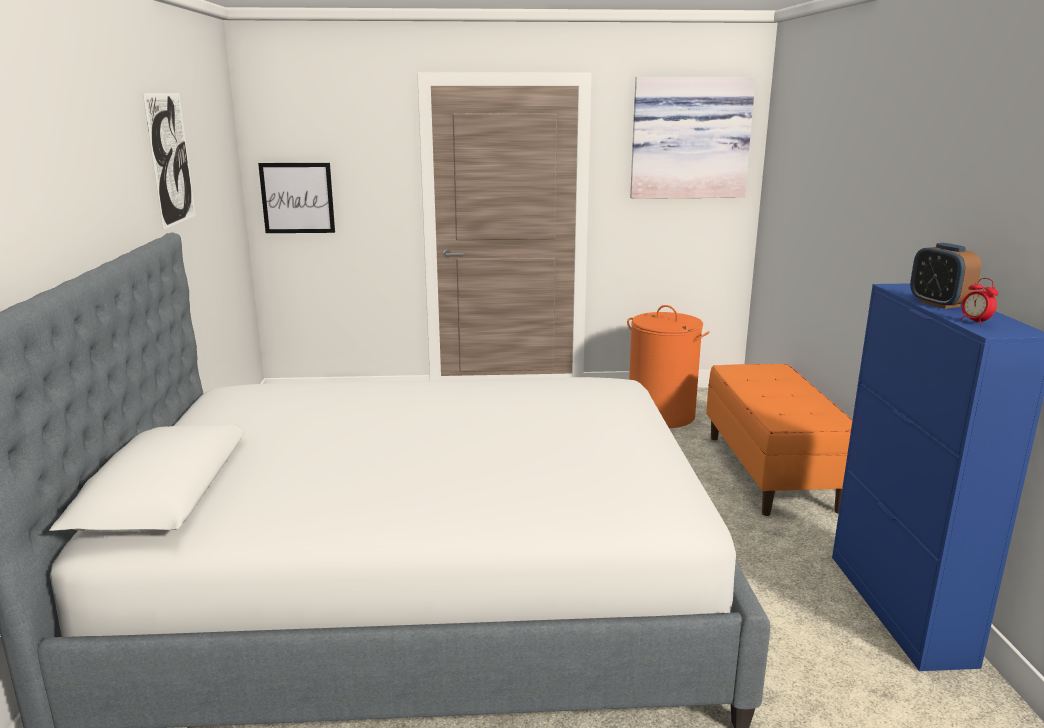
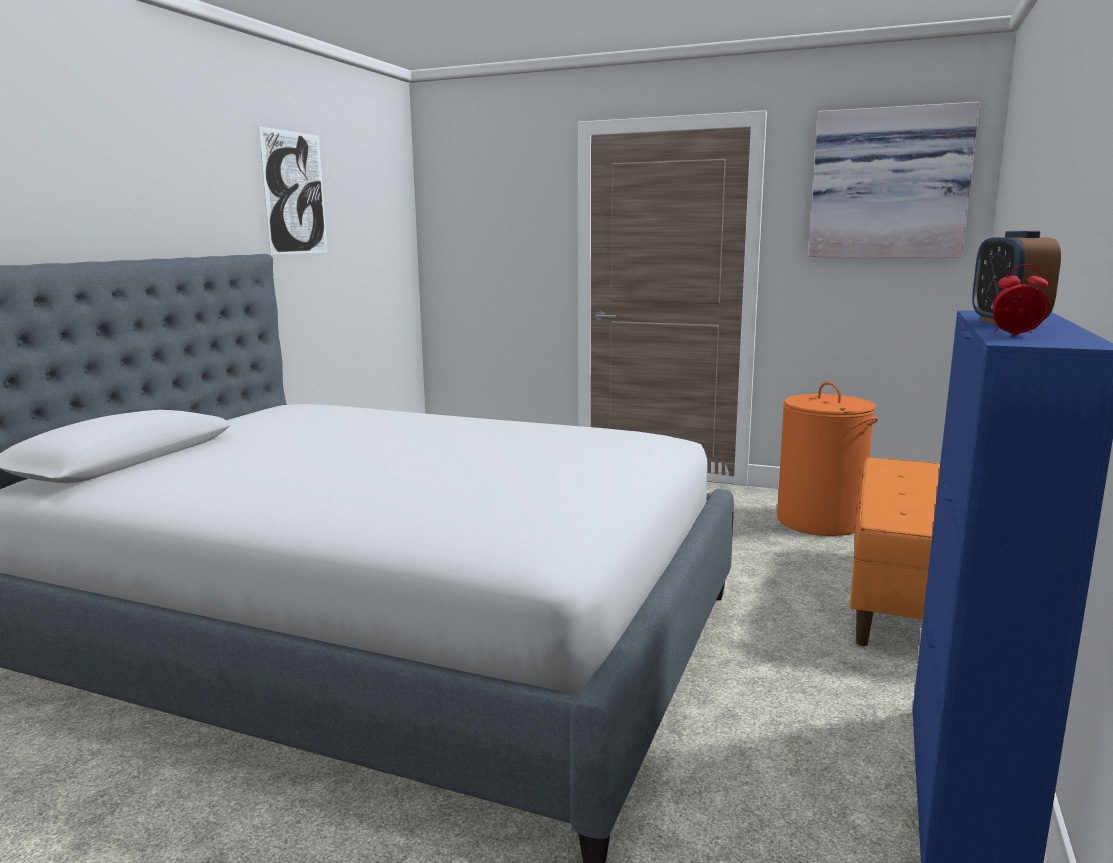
camera: 25 degrees right, 5 degrees down
(297, 198) = (462, 253): picture -> none
(975, 322) = (1015, 335): alarm clock -> alarm clock turned 105 degrees clockwise

